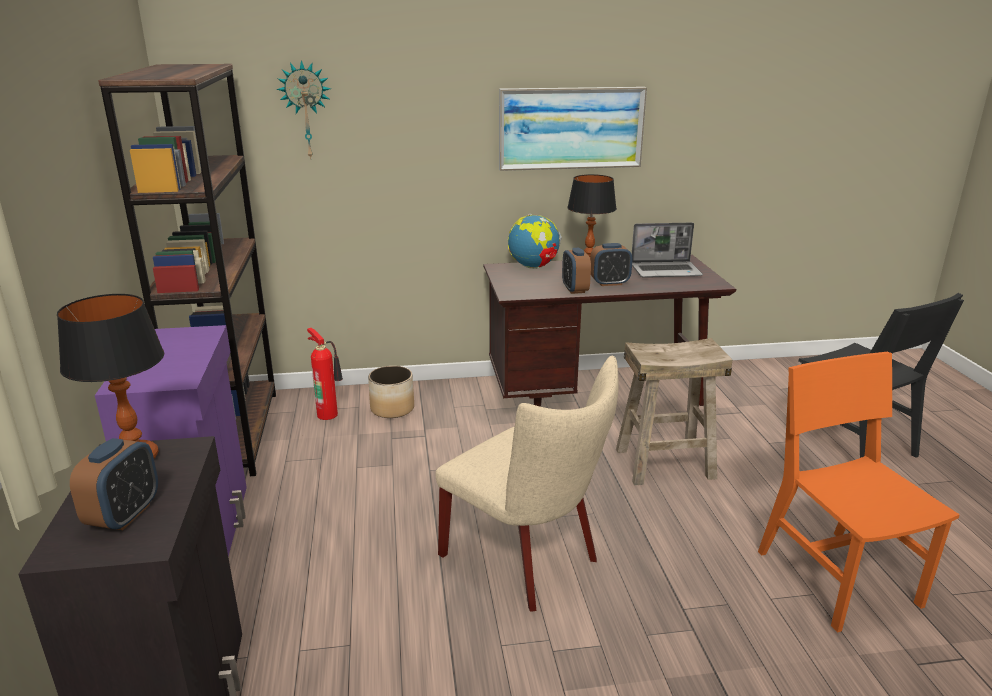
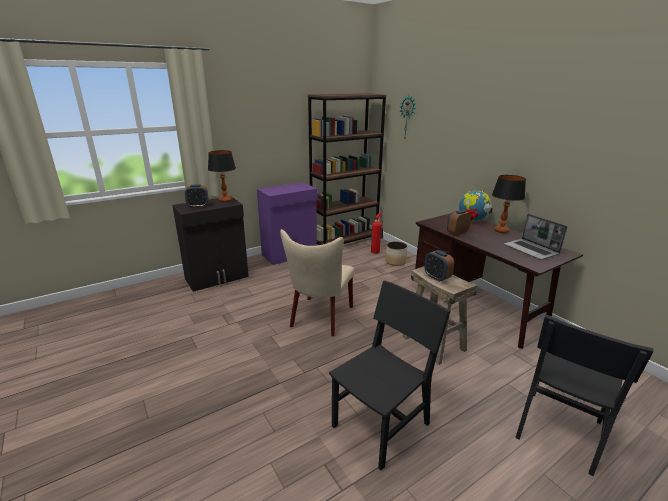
camera: 65 degrees right, 0 degrees up
(571, 128) = (518, 145): picture -> none
(609, 283) = (481, 239): alarm clock -> alarm clock (437, 277)
(837, 578) = (381, 425): orange chair -> black chair

